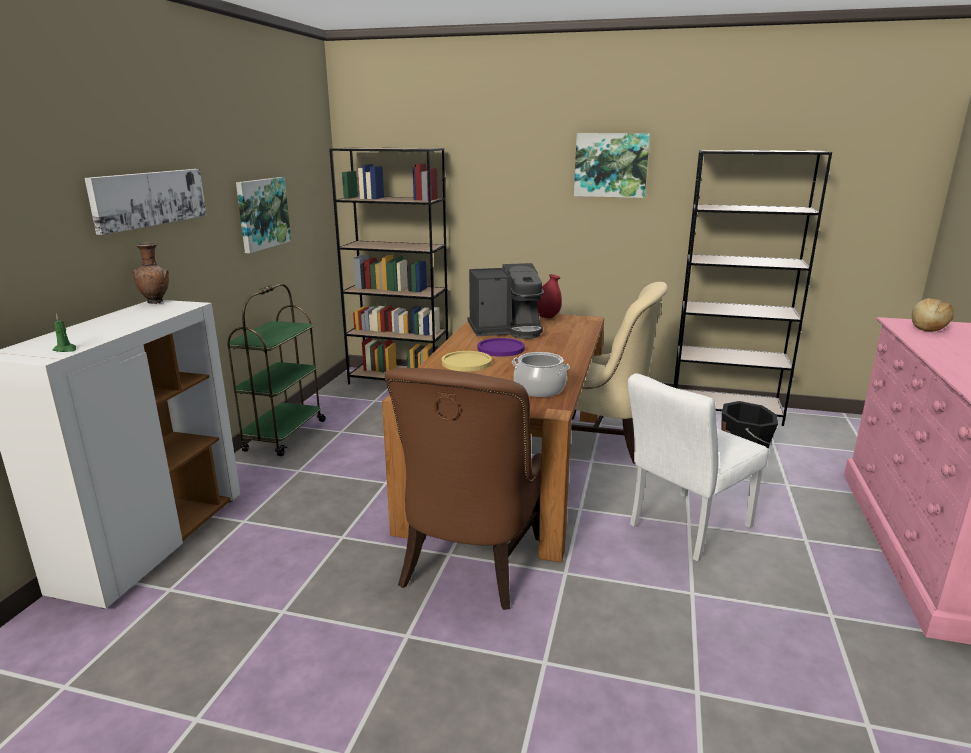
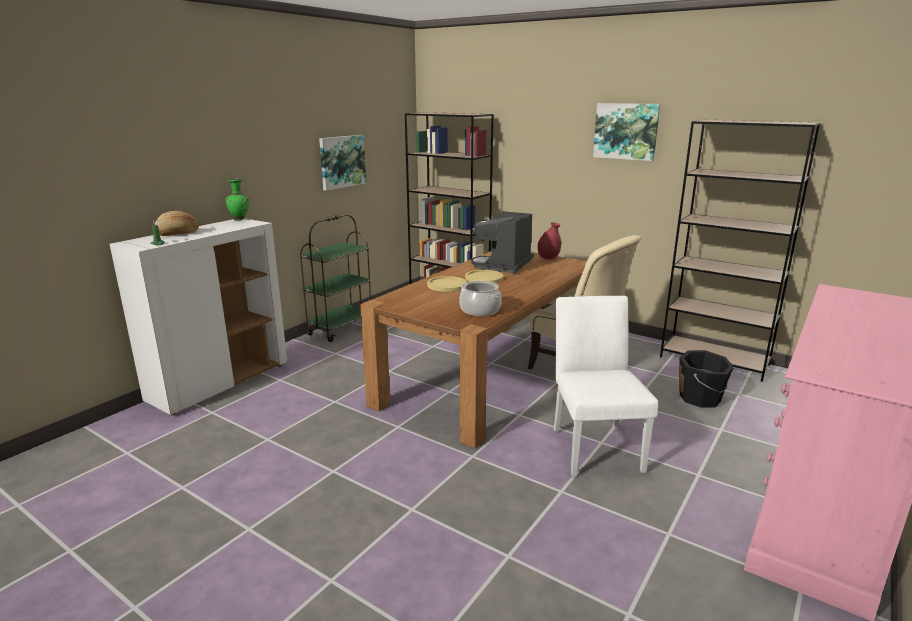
camera: 20 degrees right, 0 degrees up
(149, 198) = (245, 148): picture -> none
(156, 302) = (240, 219): brown vase -> green vase
(471, 562) = (409, 435): brown chair -> none
(501, 348) = (484, 278): purple plate -> yellow plate
(507, 330) = (504, 265): coffee machine -> coffee machine turned 105 degrees clockwise
(684, 529) = (594, 445): white chair -> white chair turned 105 degrees clockwise
(927, 327) = (858, 297): bread -> bread (177, 233)

